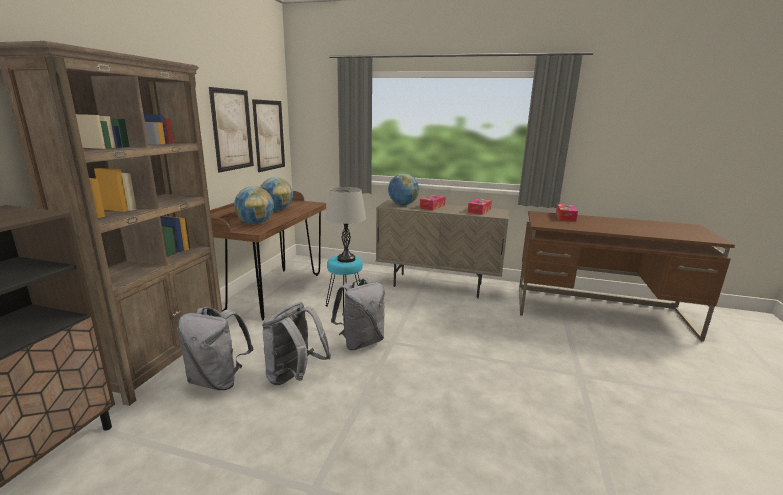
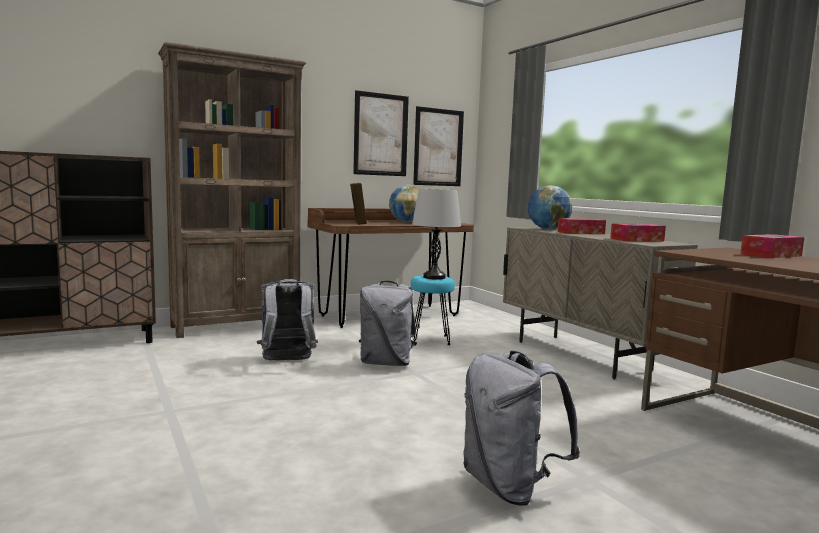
camera: 45 degrees right, 10 degrees down
(218, 380) = (240, 345): grey backpack -> grey backpack (509, 487)
(255, 223) = (358, 223): globe -> picture frame

